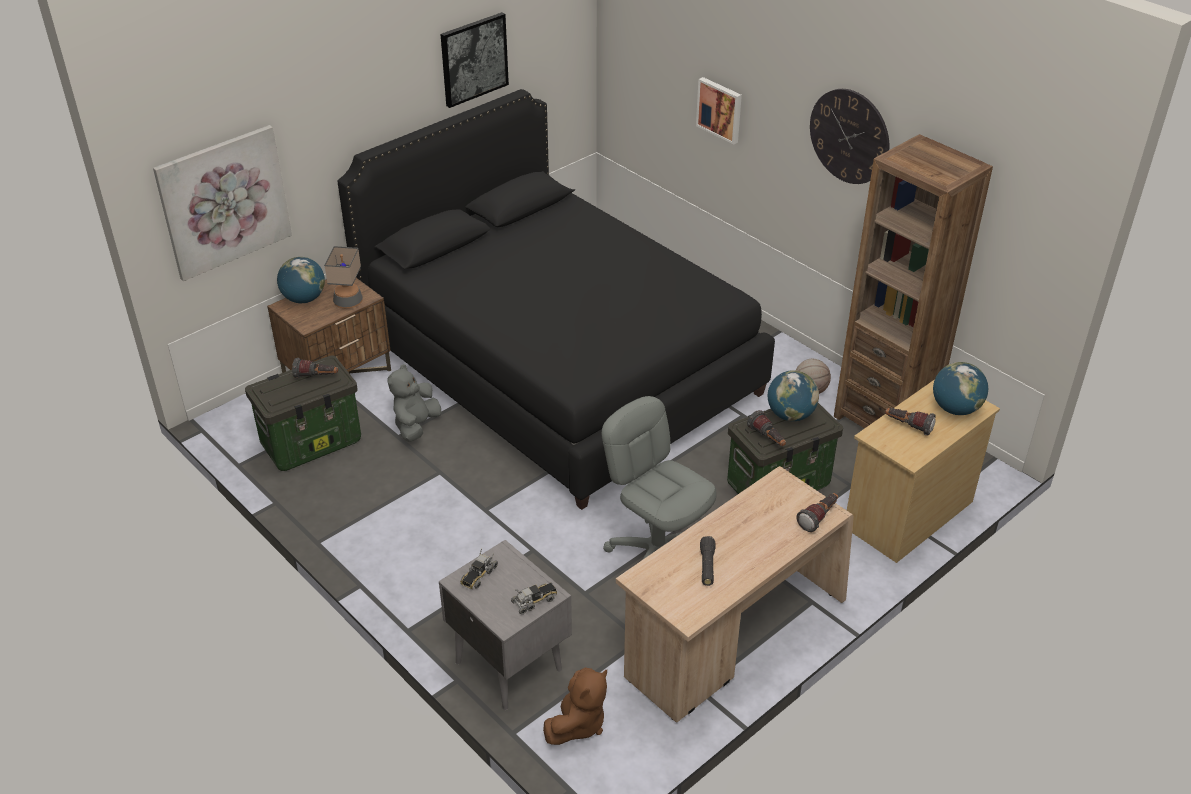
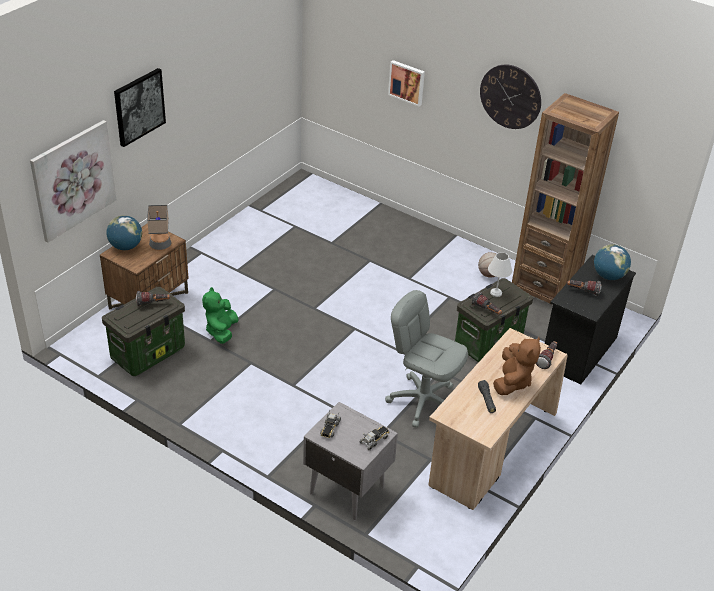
camera: 15 degrees left, 0 degrees up
(416, 426) = (221, 331): grey plush toy -> green plush toy
(473, 59) = (229, 58): picture -> picture (139, 106)
(559, 367) = (310, 277): black bed -> none
(578, 723) = (407, 521): brown plush toy -> brown plush toy (512, 381)
(790, 415) = (496, 293): globe -> white table lamp
(908, 514) = (578, 351): beige dresser -> black dresser

